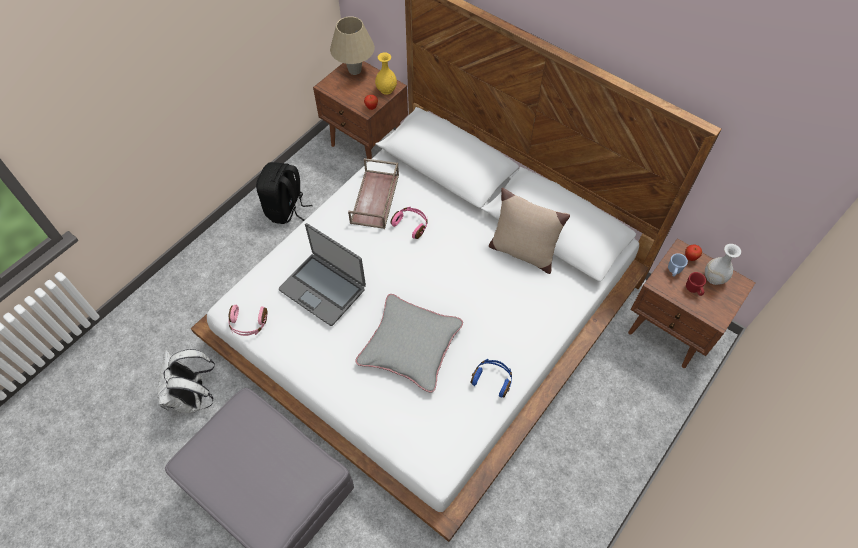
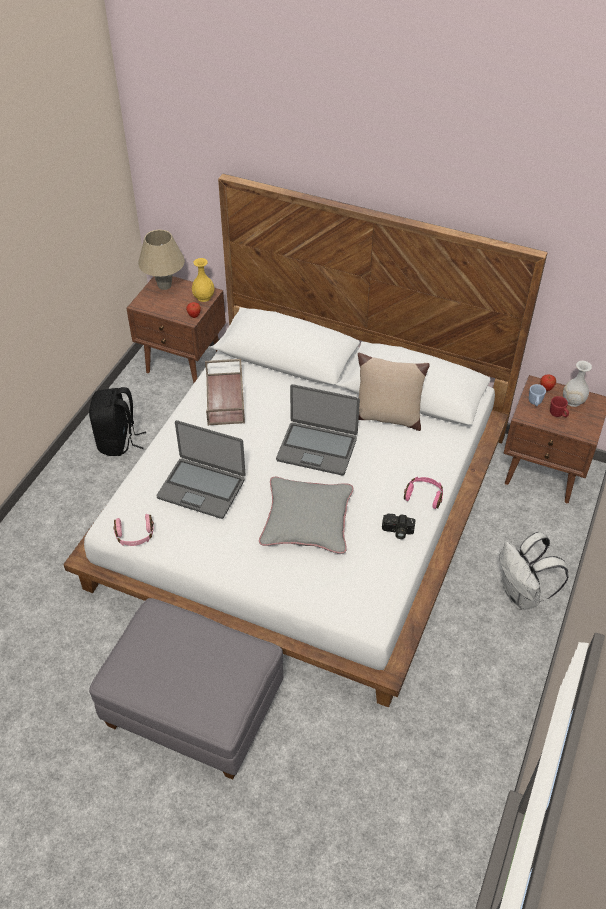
camera: 15 degrees left, 10 degrees down
(194, 397) = (78, 641): white backpack -> white backpack (522, 595)
(411, 225) = (270, 414): pink headphones -> pink headphones (424, 496)
(444, 271) = (317, 448): none -> laptop
(492, 379) = (397, 531): blue headphones -> camera

